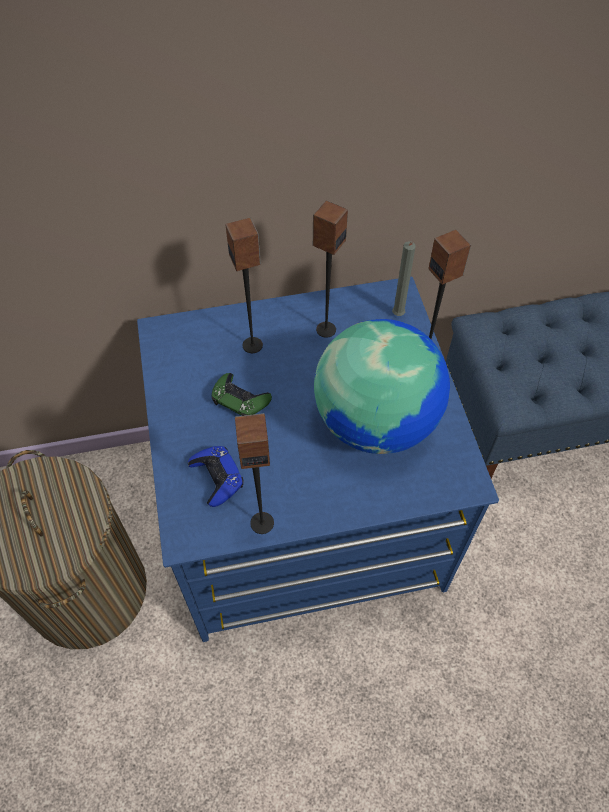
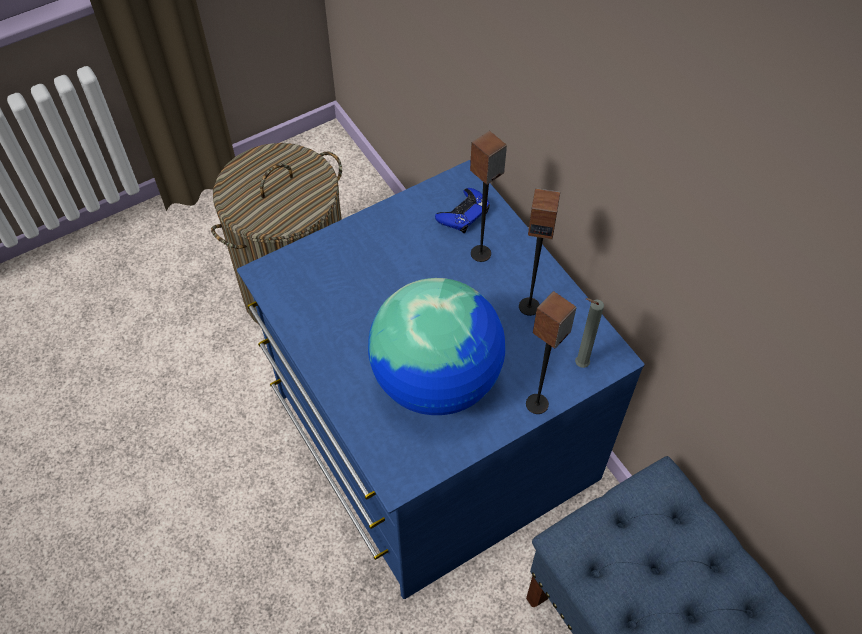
camera: 70 degrees right, 0 degrees up
(217, 478) = (328, 275): blue game controller -> blue game controller (463, 214)
(240, 400) = (414, 265): green game controller -> none
(262, 522) = (296, 322): speaker -> none

